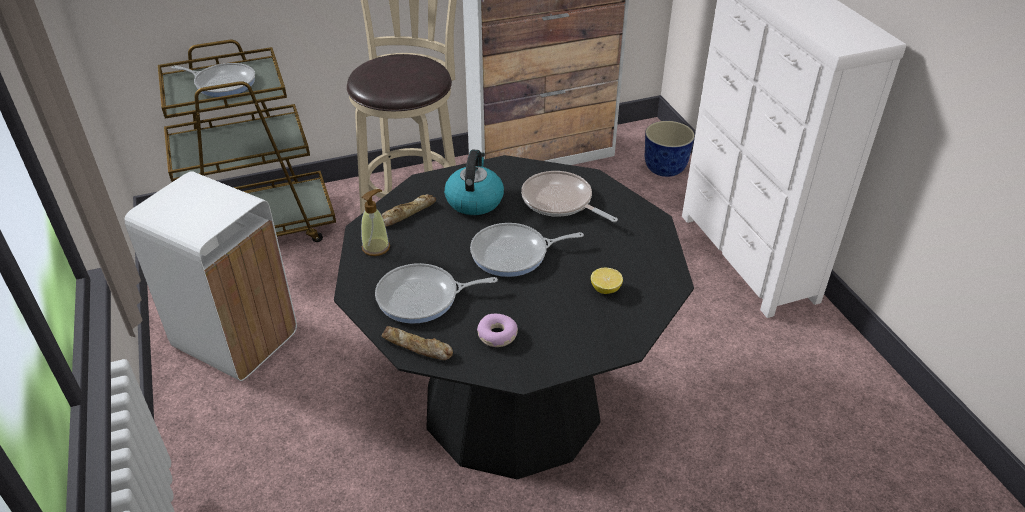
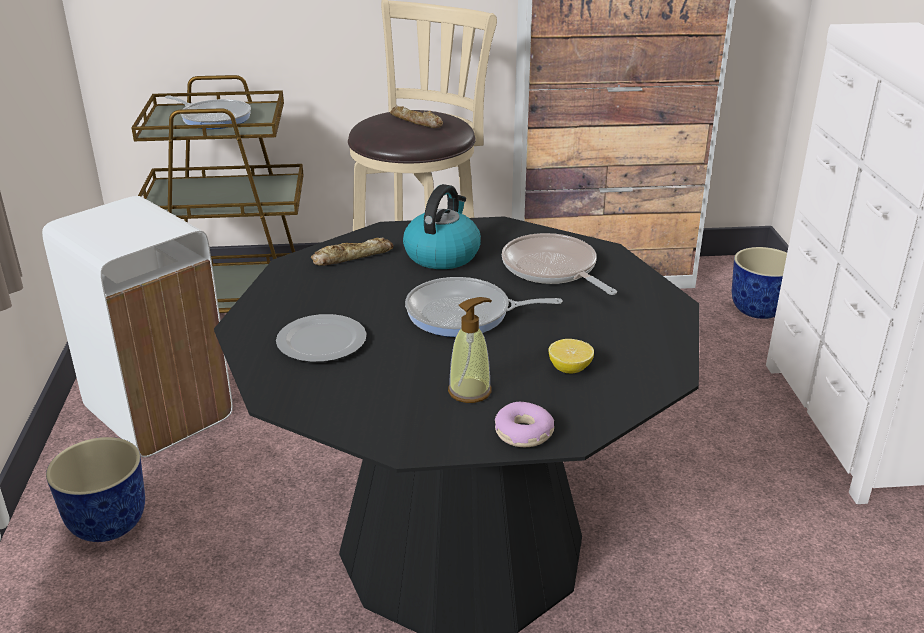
camera: 15 degrees right, 10 degrees down
(238, 441) = (109, 523): none -> planter
(376, 247) = (295, 284): soap dispenser -> soap dispenser (470, 391)
(417, 348) = (286, 393): bread -> bread (416, 122)
(422, 298) = (322, 342): frying pan -> plate
(497, 335) = (396, 397): donut -> donut (523, 433)

